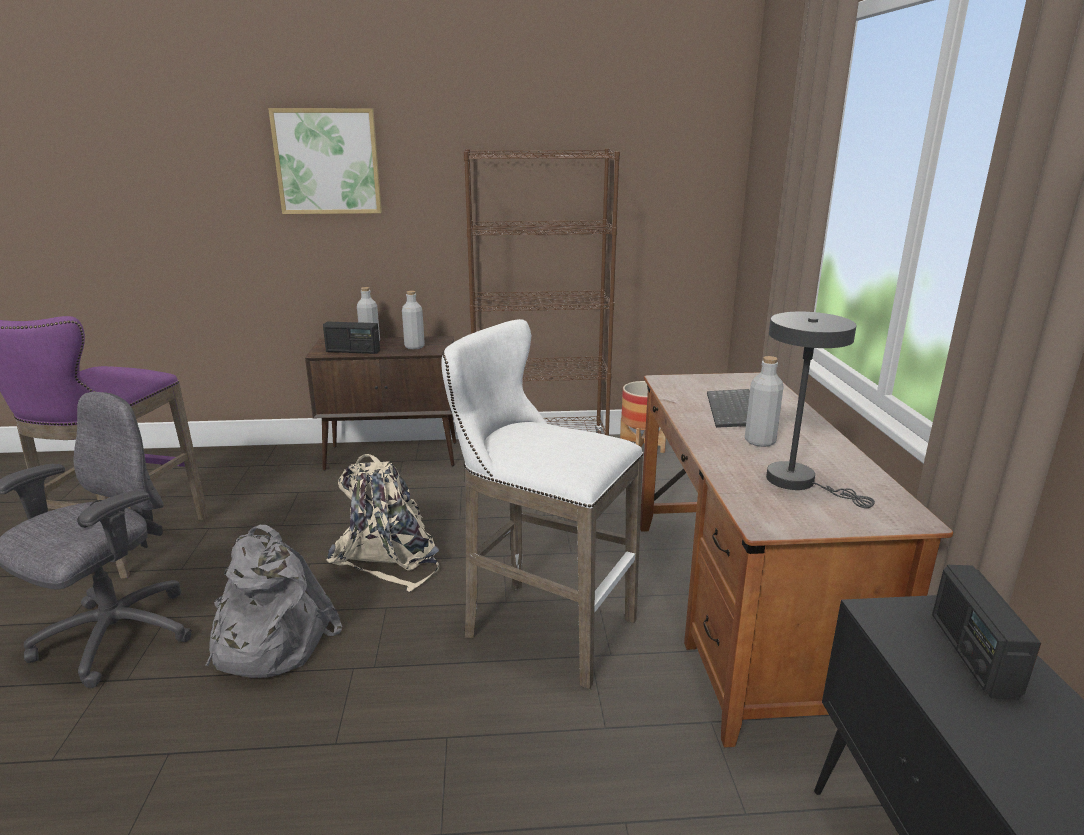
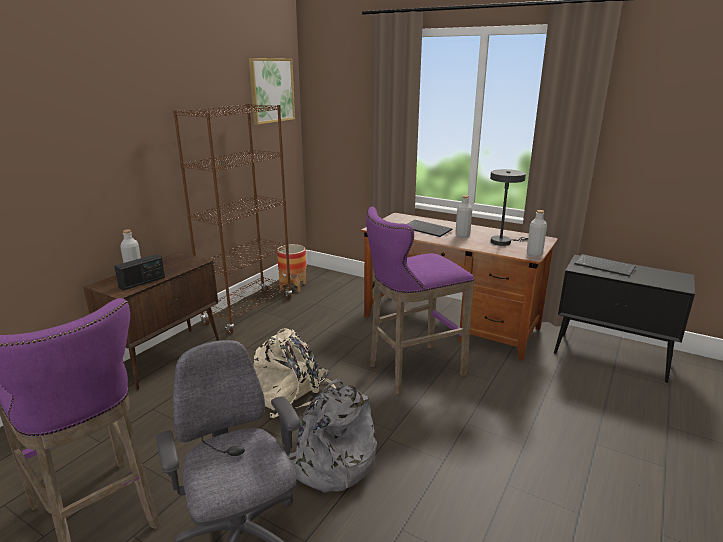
camera: 55 degrees left, 0 degrees up
(327, 162) = (69, 130): picture -> picture (271, 90)
(414, 347) = (176, 265): grey bottle -> grey bottle (534, 254)
(541, 627) = (412, 370): white stool -> purple stool
(972, 654) = (605, 266): radio -> keyboard

